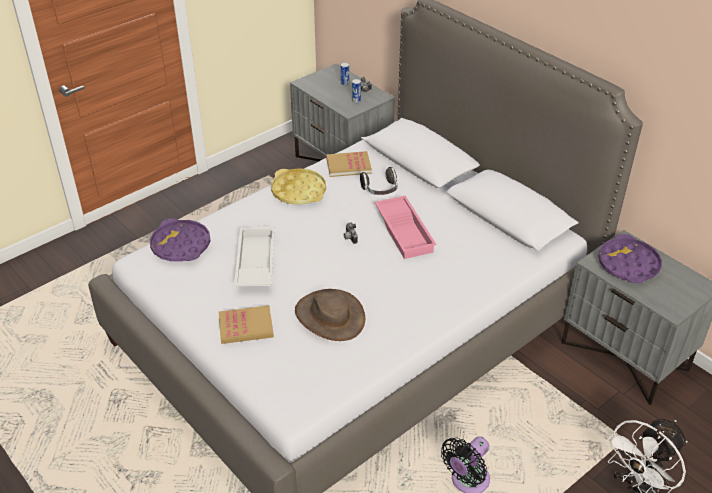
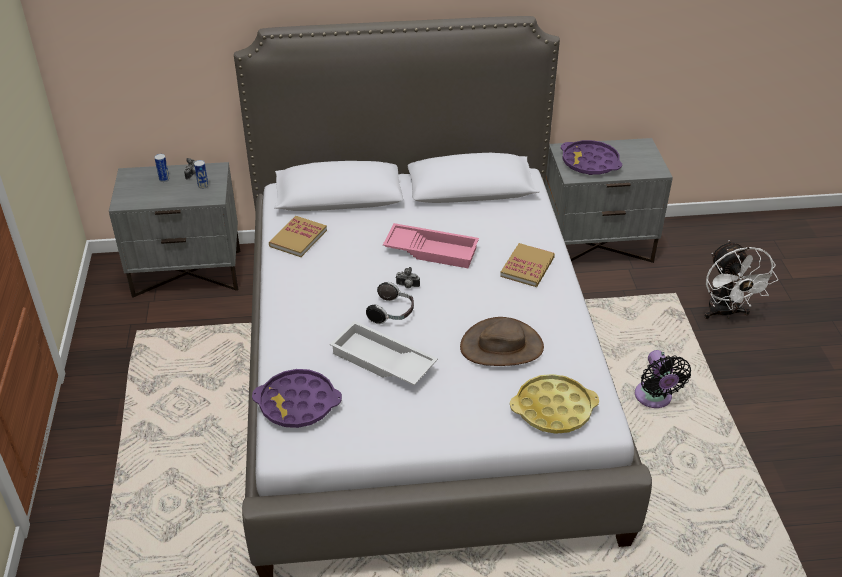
camera: 55 degrees left, 0 degrees up
(246, 327) = (466, 407): book -> book (527, 267)
(299, 191) = (300, 286): yellow tray -> yellow tray (553, 409)
(380, 190) = (358, 237): headphones -> headphones (392, 313)

